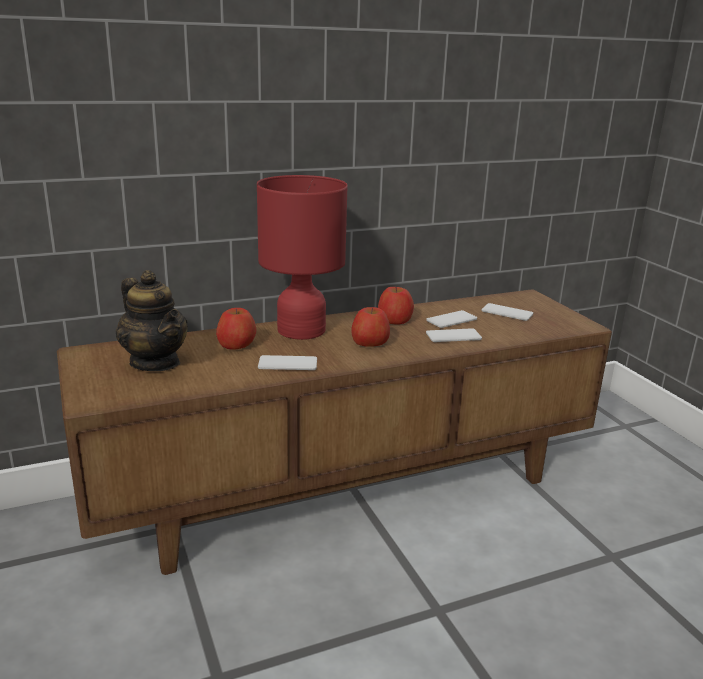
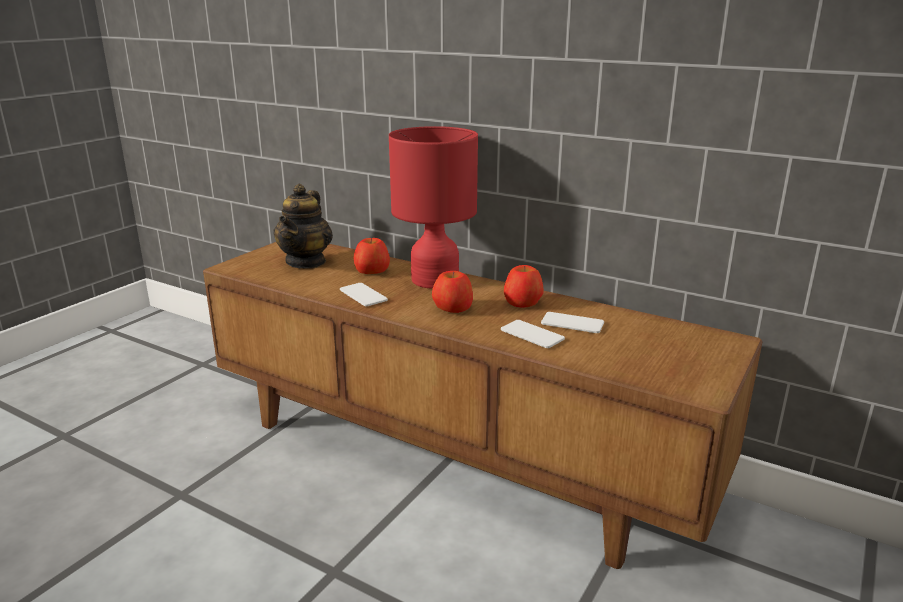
camera: 55 degrees right, 0 degrees up
(507, 313) = (649, 342): phone -> none

